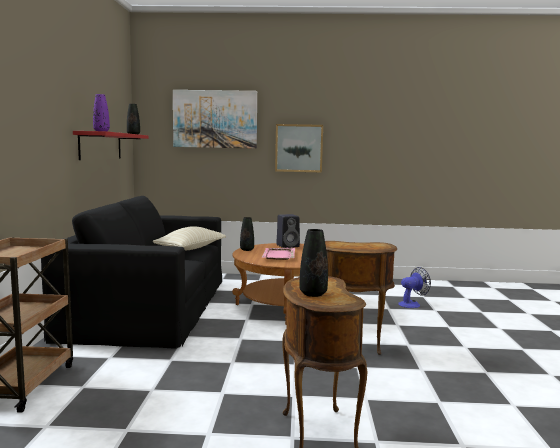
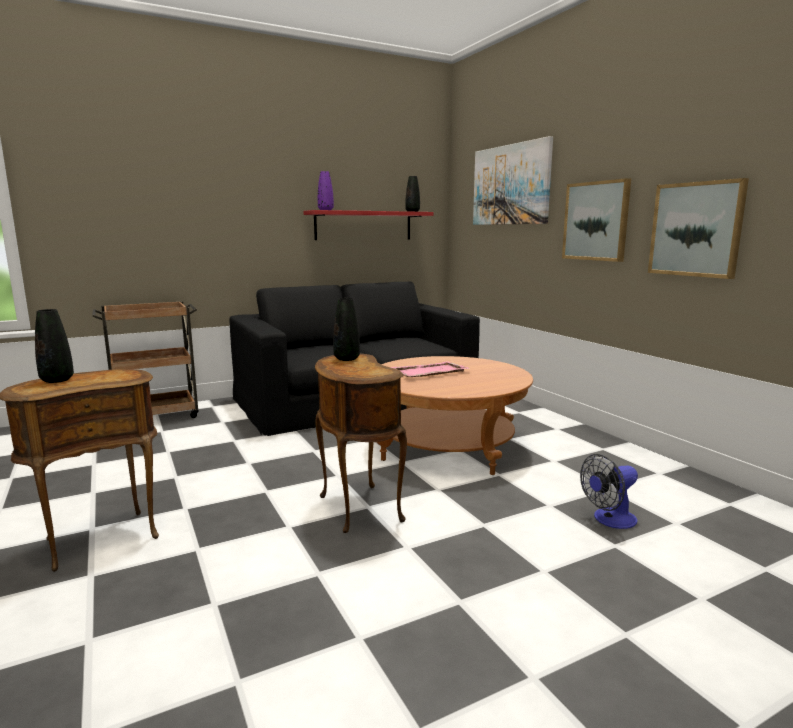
camera: 60 degrees right, 5 degrees up
(190, 249) = (404, 347): beige pillow -> none
(247, 250) = (431, 359): black vase -> black vase (346, 359)
(288, 246) = (491, 366): black speaker -> none
(366, 154) = (696, 229): none -> picture
(412, 304) = (609, 520): fan -> fan turned 120 degrees clockwise

